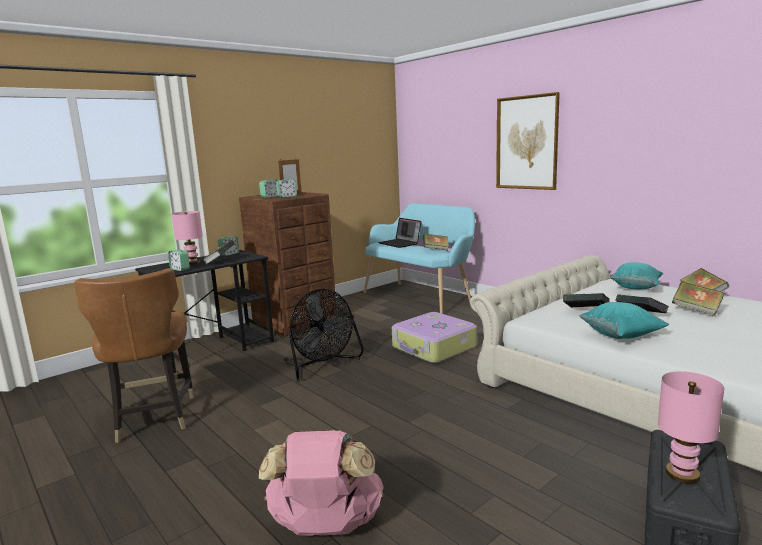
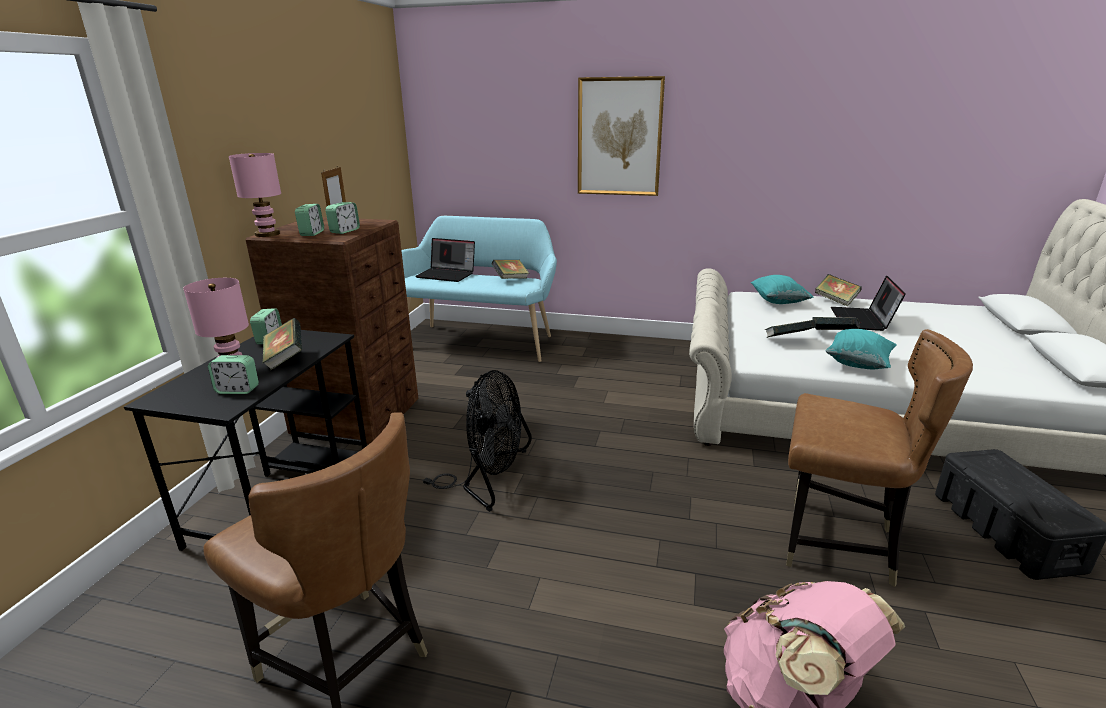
camera: 35 degrees left, 10 degrees up
(433, 347) = (589, 410): suitcase -> none
(497, 471) = (838, 543): none -> brown chair
(682, 474) = (1026, 493): pink table lamp -> pink table lamp (267, 234)
(696, 310) = (862, 320): book -> laptop

